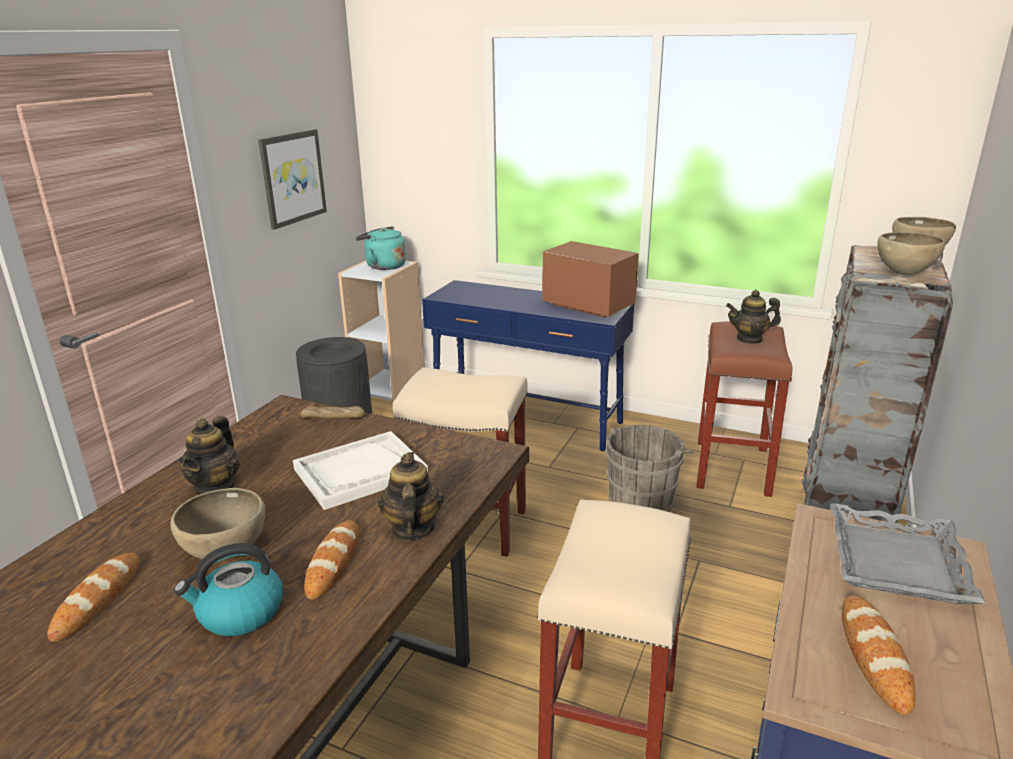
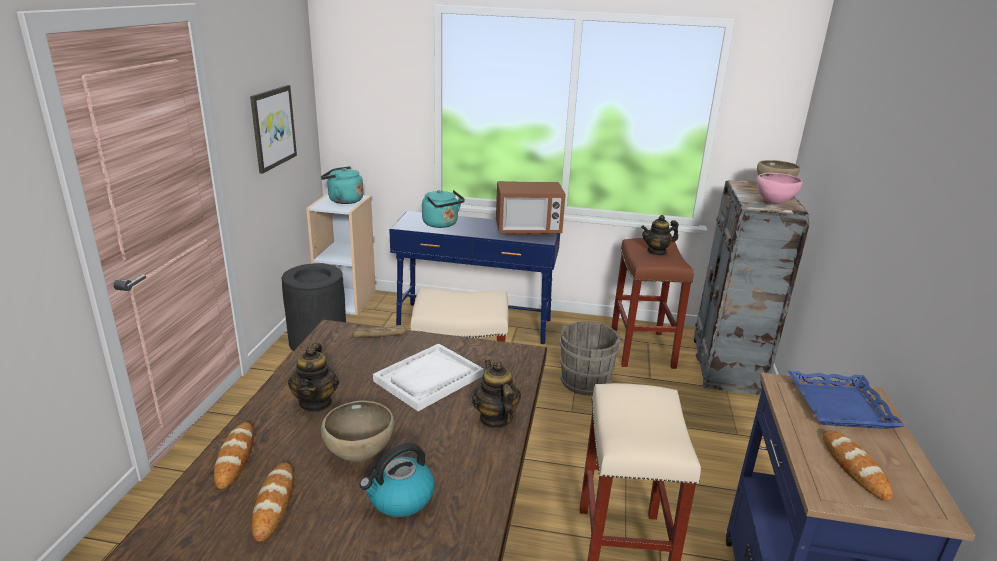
camera: 15 degrees left, 0 degrees up
(333, 562) = (450, 451): bread -> bread (235, 457)
(486, 296) = (442, 224): none -> turquoise kettle
(588, 306) = (528, 230): microwave -> microwave turned 150 degrees clockwise
(898, 563) = (840, 406): grey tray -> blue tray
(904, 274) = (774, 203): brown bowl -> pink bowl

